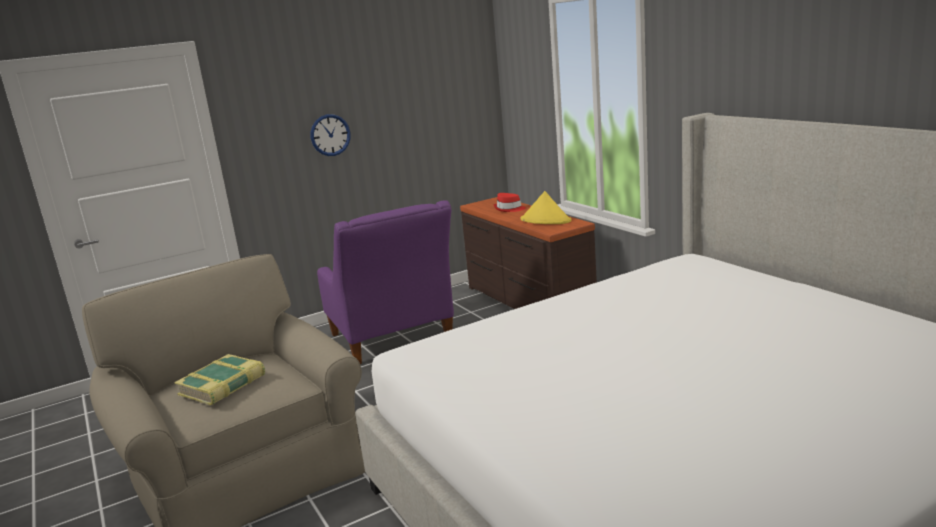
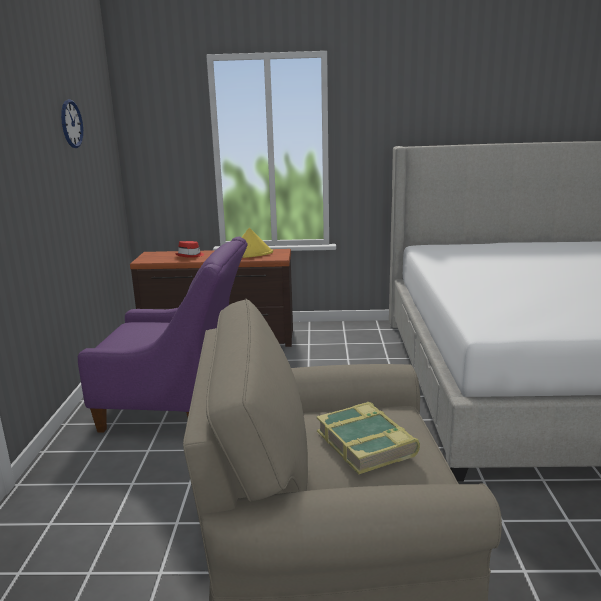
camera: 60 degrees left, 0 degrees up
(330, 135) = (38, 186): wall clock -> wall clock (71, 124)

